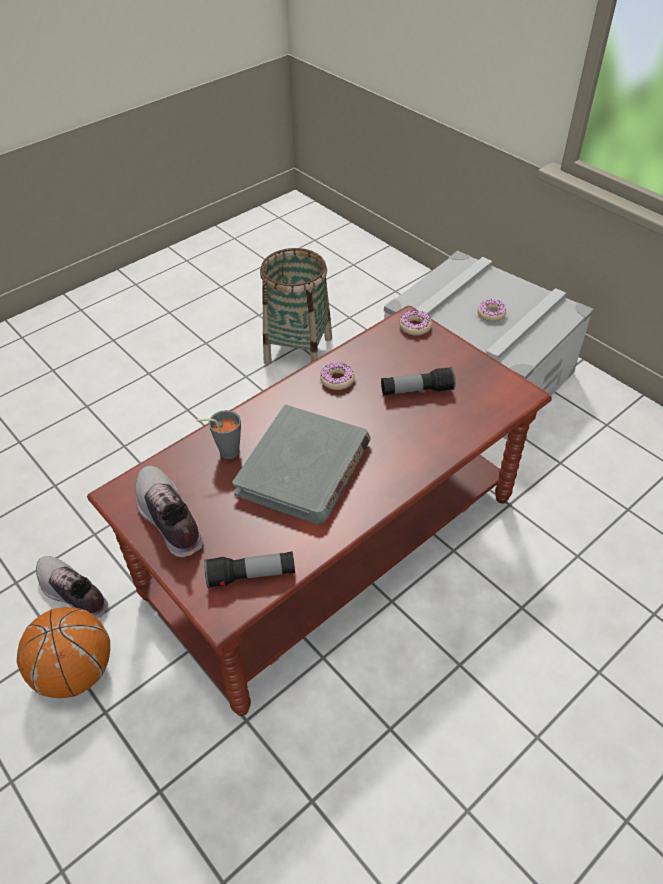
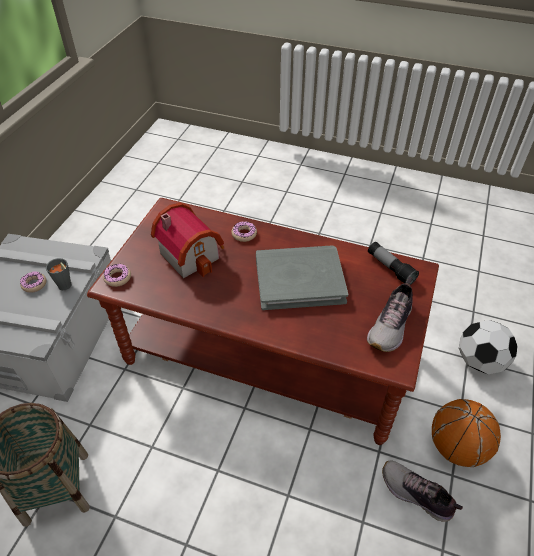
camera: 120 degrees left, 0 degrees up
(73, 594) = (416, 495): shoe -> shoe turned 120 degrees clockwise
(141, 804) = (479, 362): none -> football
(224, 452) = (317, 327): grey cup -> grey cup (66, 287)
(337, 380) = (205, 298): donut -> donut (244, 234)
(416, 391) = (192, 253): flashlight -> toy house

